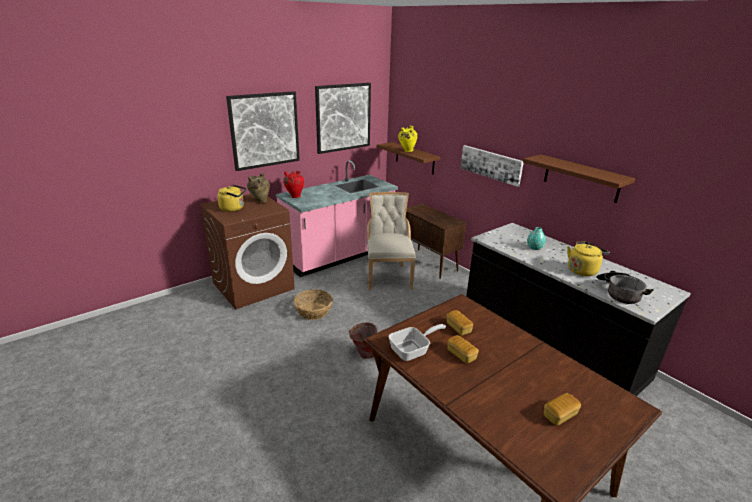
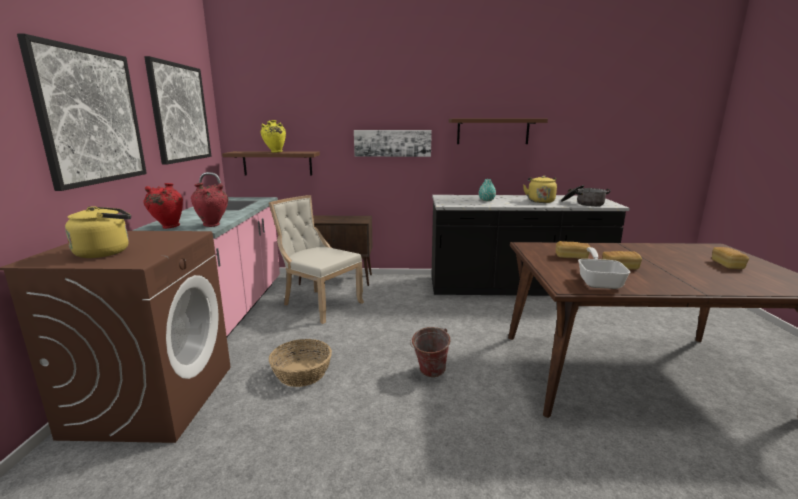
camera: 50 degrees left, 10 degrees down
(260, 201) = (136, 236): beige vase -> none
(311, 203) = (213, 225): none -> red vase

